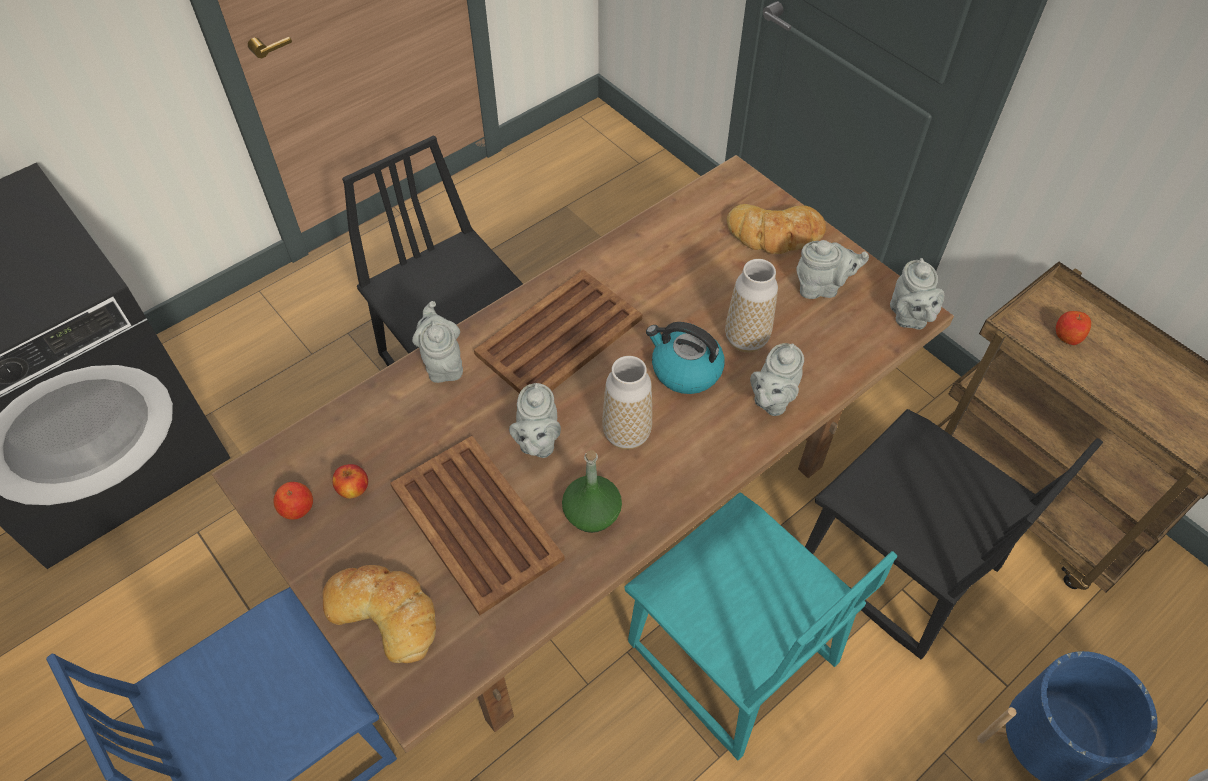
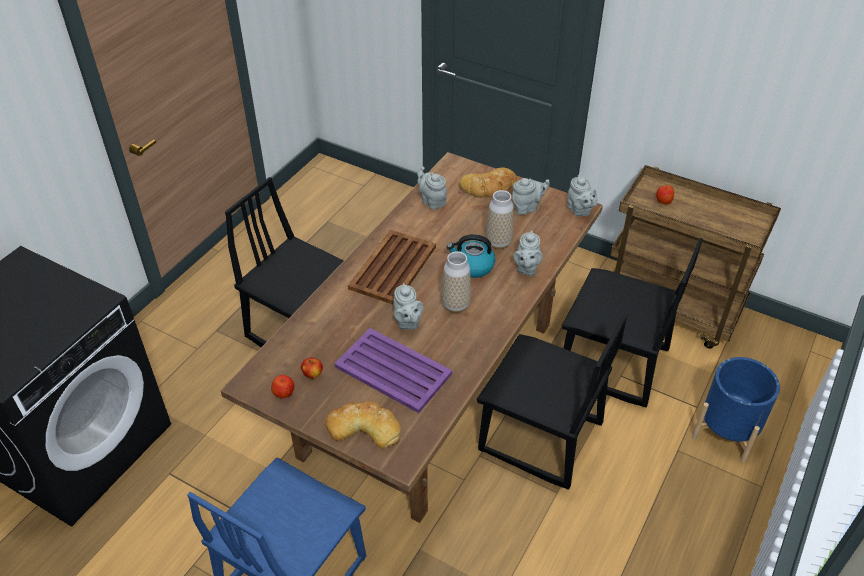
camera: 20 degrees left, 10 degrees down
(443, 363) = (331, 298): grey teapot -> grey teapot (432, 201)
(476, 524) = (394, 371): brown tray -> purple tray
(592, 513) = (456, 348): green bottle -> none
(730, 655) = (540, 438): turquoise chair -> black chair

